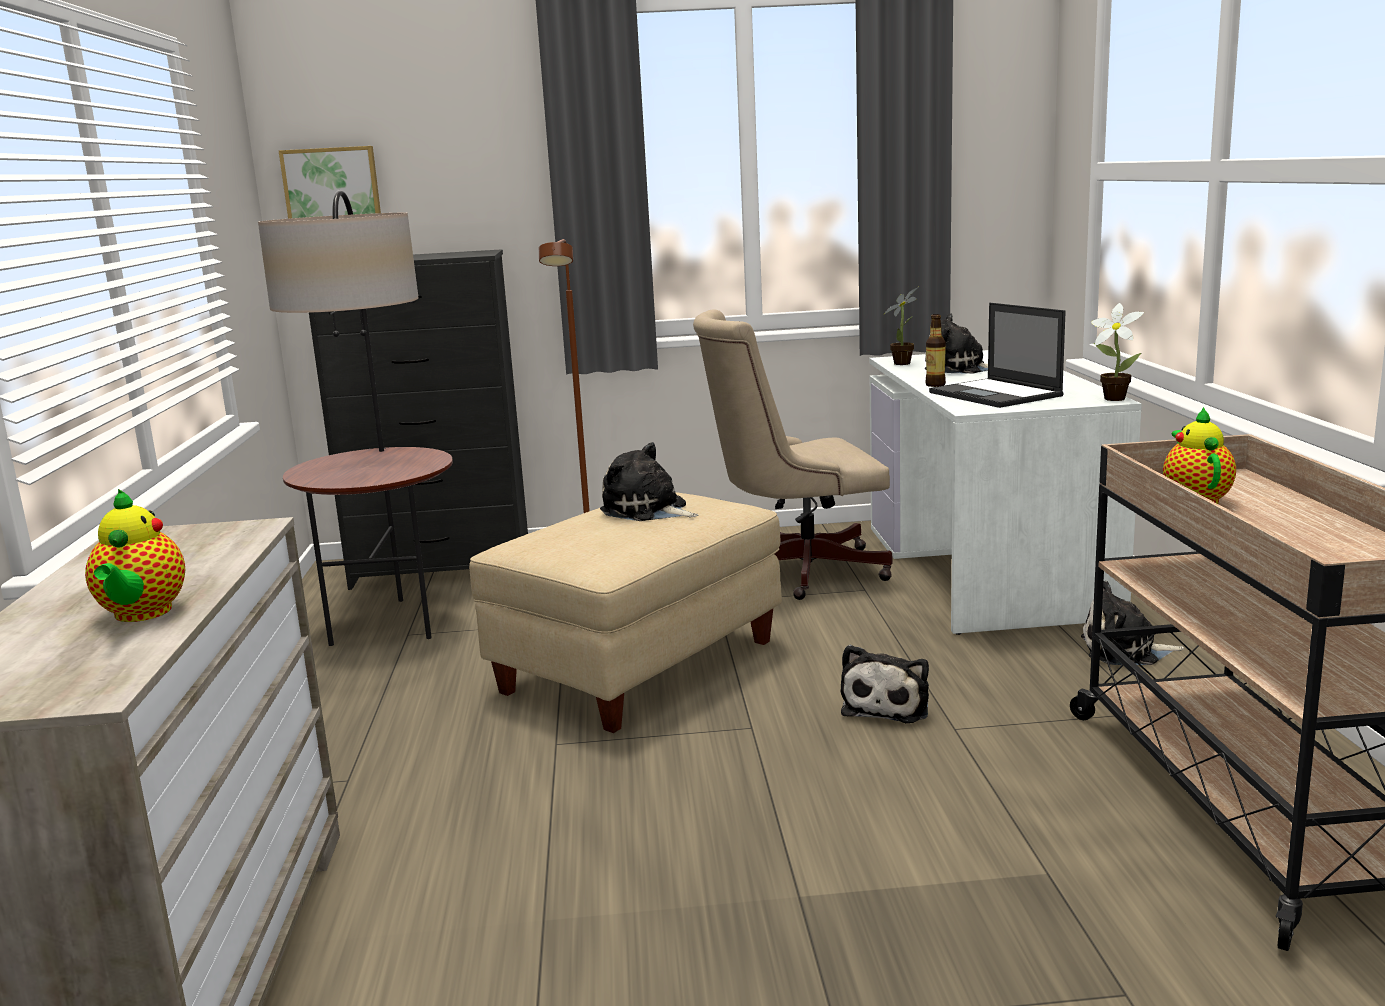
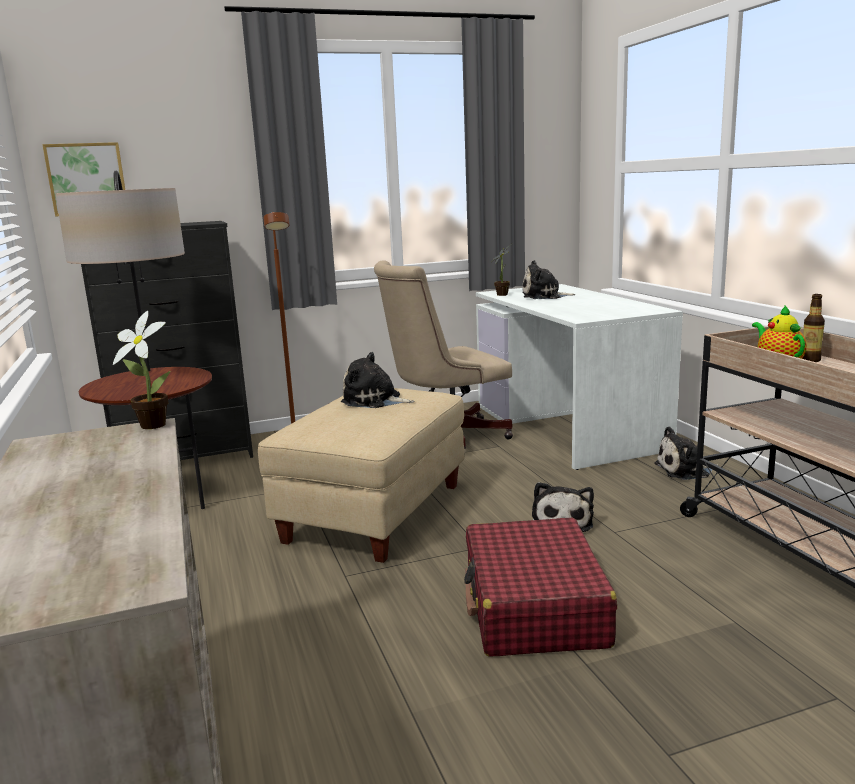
camera: 15 degrees left, 0 degrees up
(141, 614) = (117, 507): teapot -> none
(775, 815) = (534, 607): none -> red suitcase
(935, 385) = (540, 306): bottle -> bottle (810, 360)
(996, 394) = (586, 310): laptop -> none
(1111, 398) = (661, 309): potted plant -> potted plant (151, 424)

